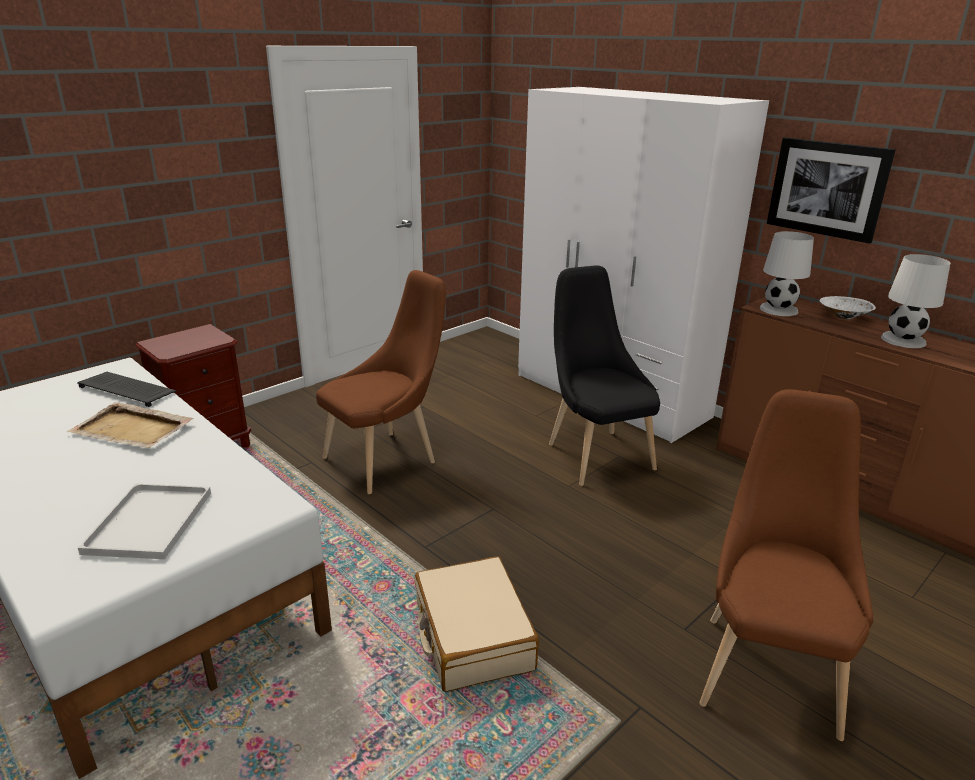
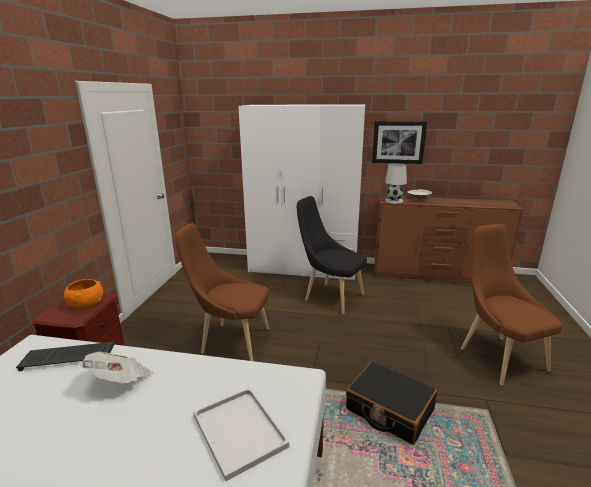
camera: 35 degrees left, 5 degrees down
(133, 429) = (121, 380): beige tray -> newspaper
(197, 341) = (86, 303): none -> orange bowl
(386, 459) = (231, 341): brown chair -> brown chair turned 90 degrees counterclockwise
(472, 636) = (389, 409): beige suitcase -> black suitcase
(902, 340) = (451, 202): white table lamp -> none

